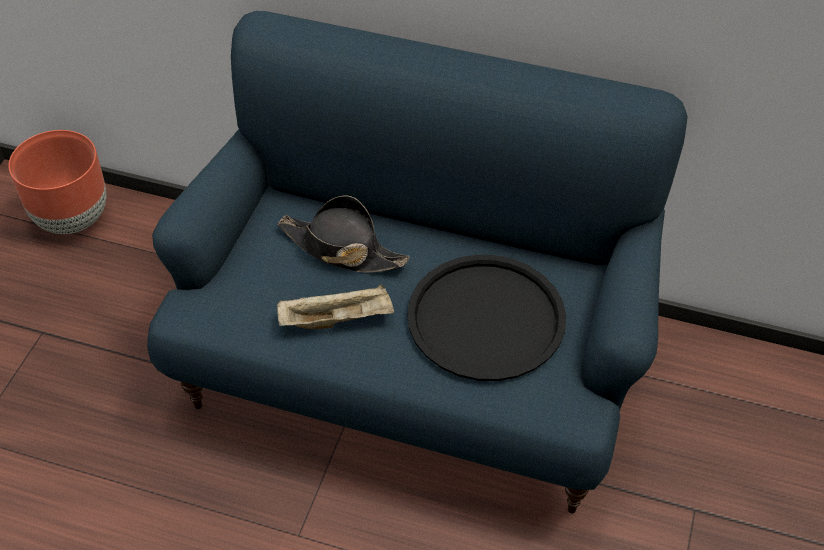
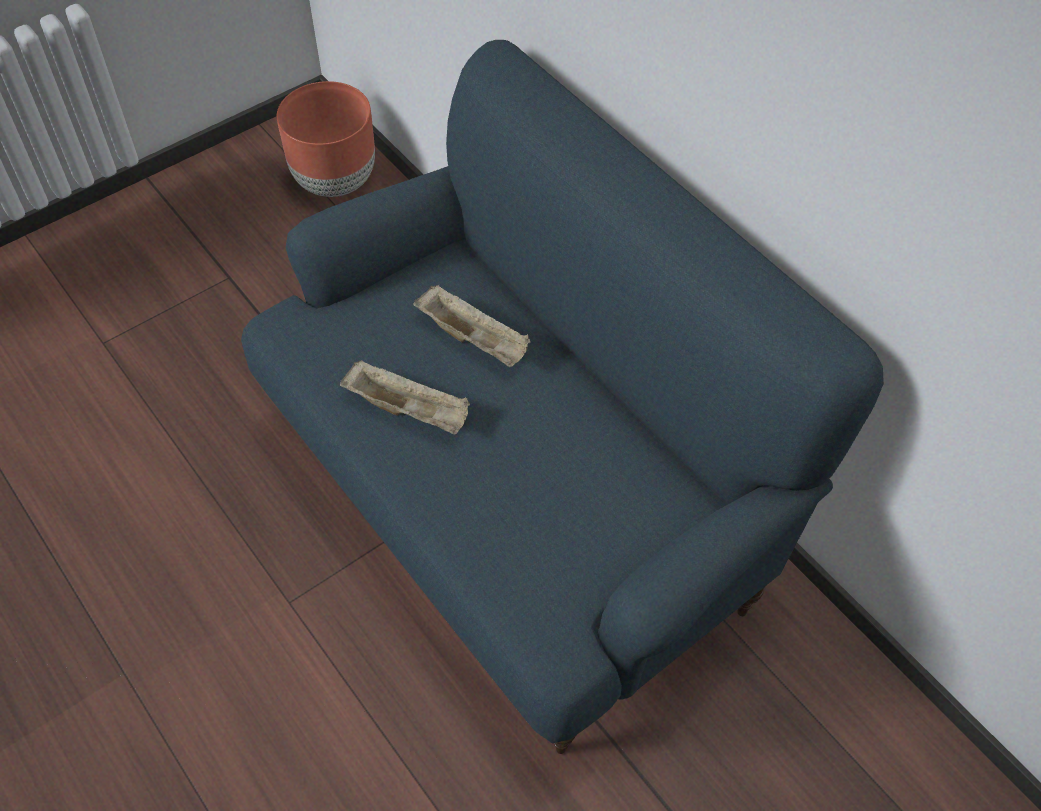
camera: 35 degrees right, 5 degrees up
(341, 248) = (474, 339): black hat -> beige tray
(486, 319) = (553, 495): black tray -> none

